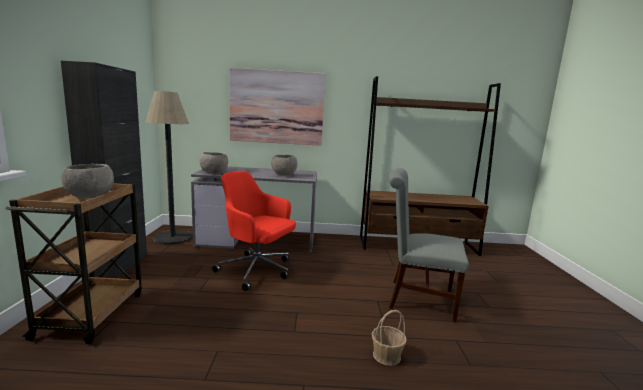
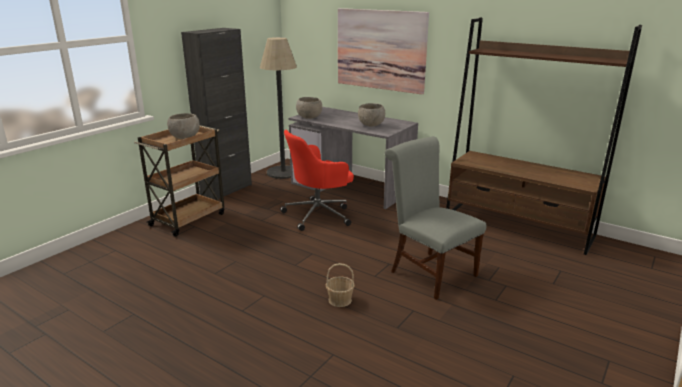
camera: 35 degrees right, 10 degrees up
(257, 270) = (319, 215): red office chair -> red office chair turned 90 degrees counterclockwise

